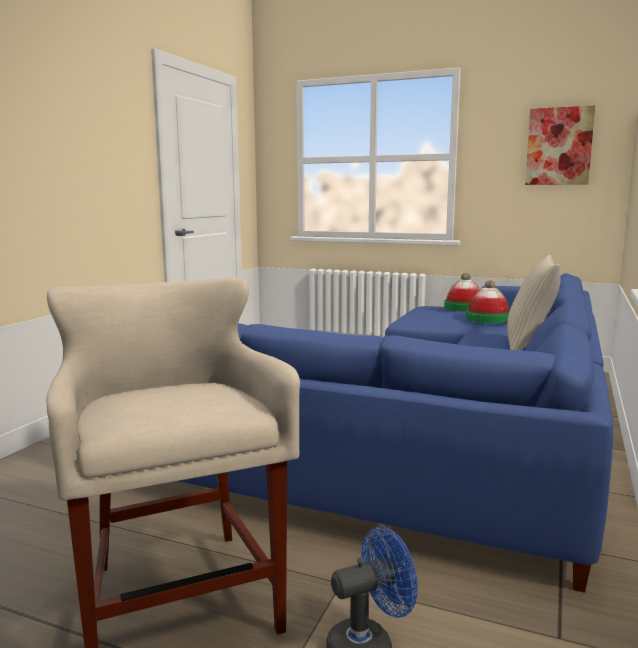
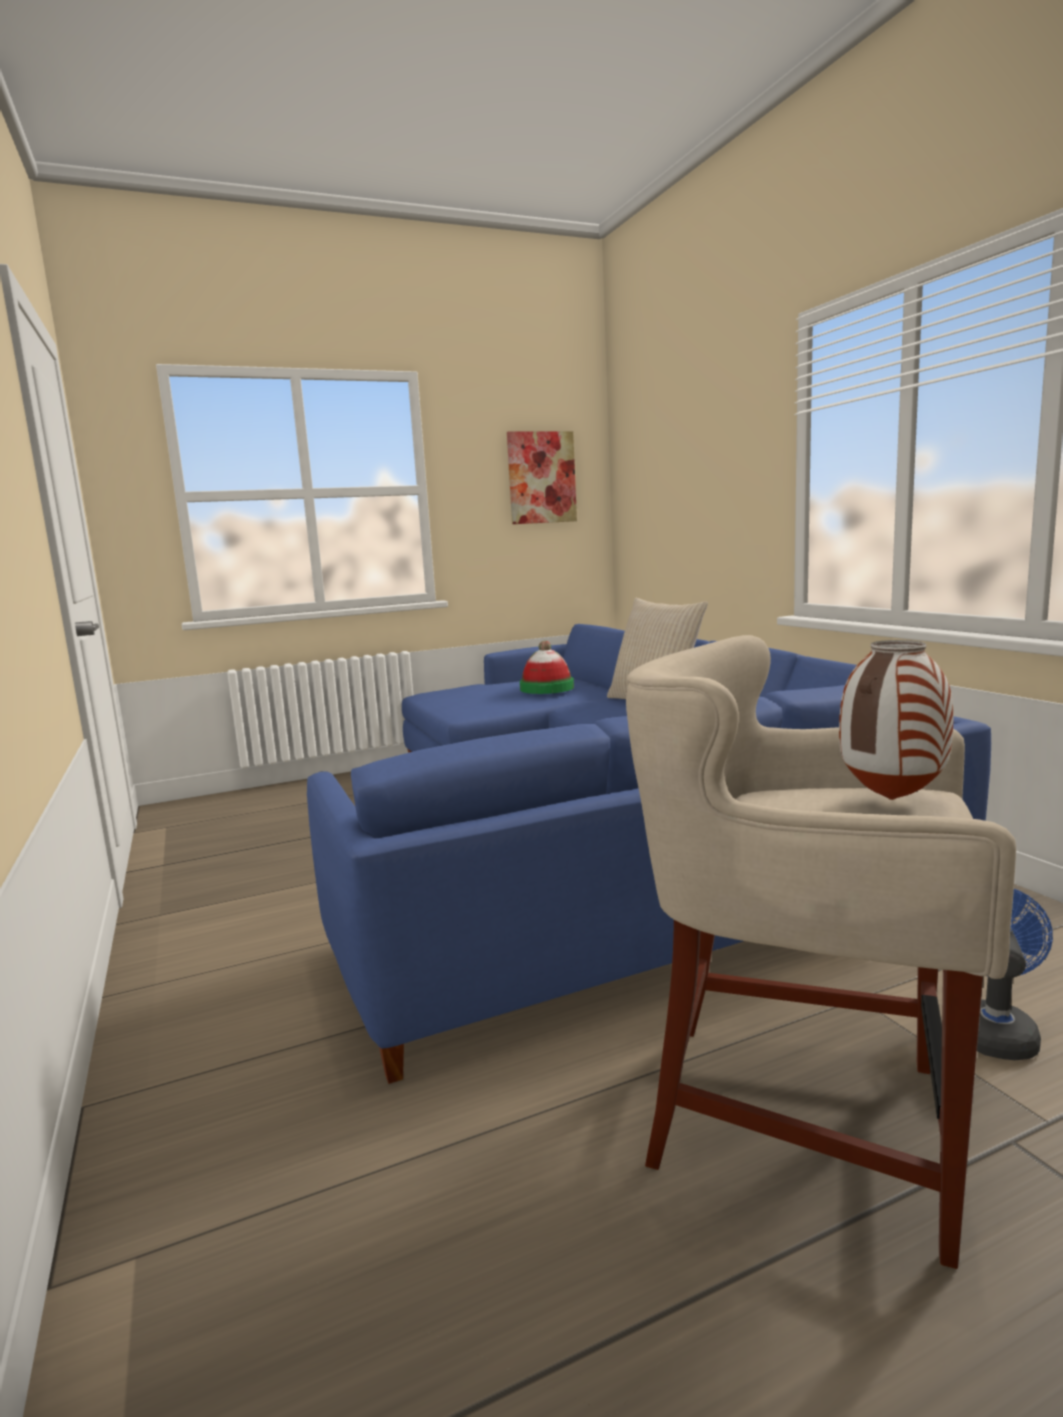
camera: 45 degrees left, 0 degrees up
(199, 401) = (890, 799): none -> vase
(464, 307) = (487, 684): hat -> none

